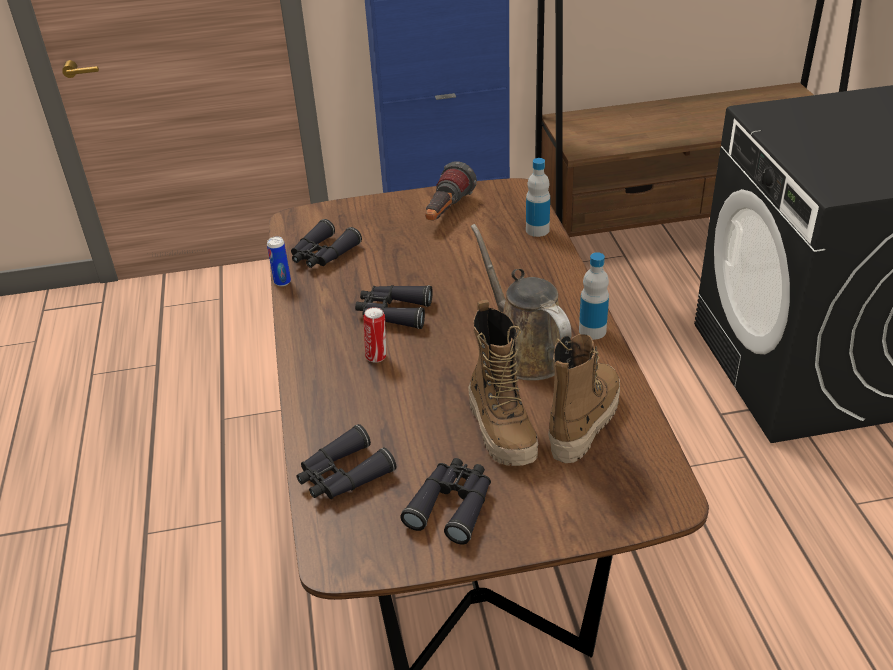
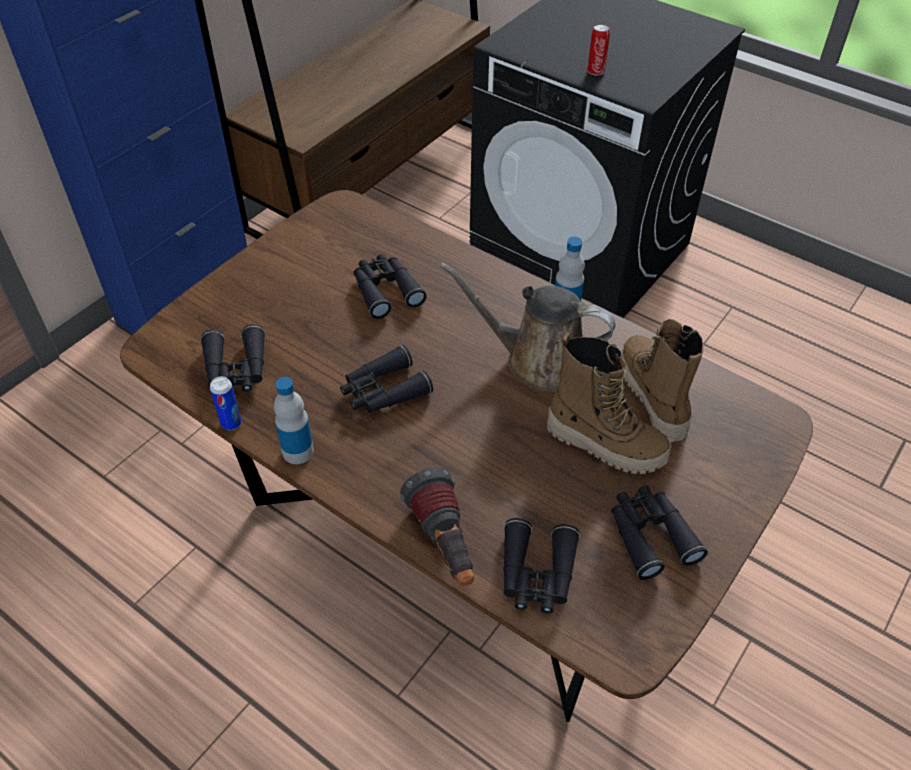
camera: 45 degrees left, 10 degrees up
(377, 356) = (423, 443): can -> can (595, 71)
(446, 212) = (305, 261): flashlight -> flashlight (444, 545)
(476, 254) = (385, 290): none -> black binoculars
(537, 230) = (410, 238): bottle -> bottle (298, 451)

